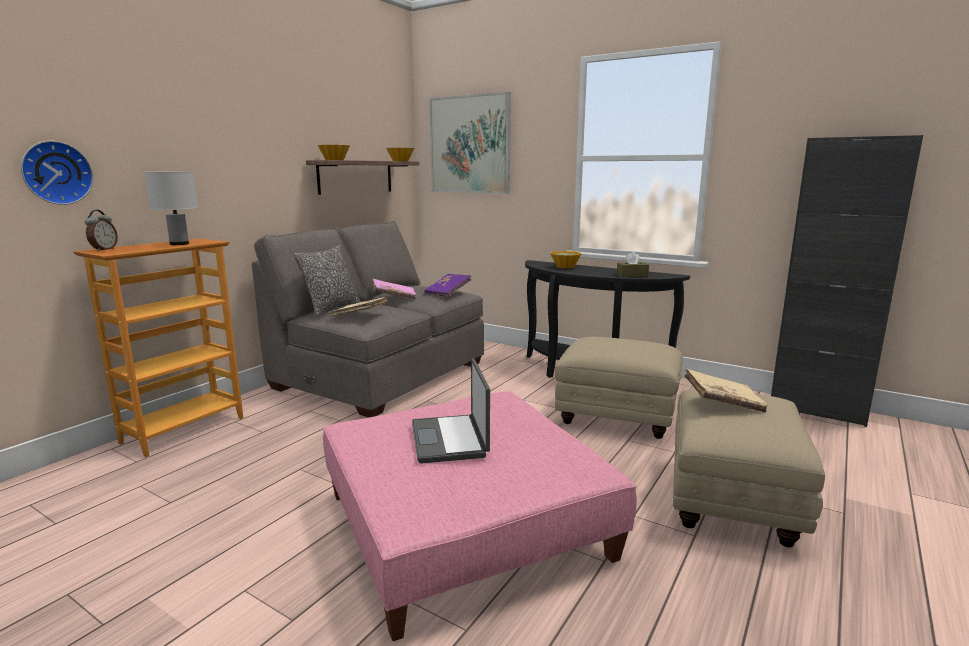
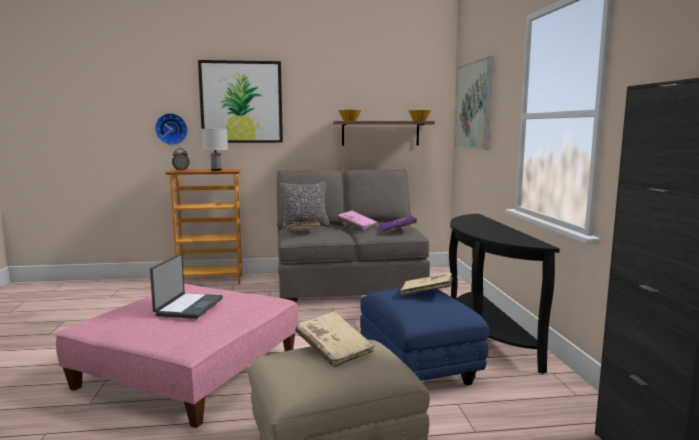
camera: 50 degrees right, 5 degrees down
(180, 126) = (241, 102): none -> picture
(451, 439) = (188, 307): laptop -> laptop turned 150 degrees clockwise
(565, 267) = (479, 222): bowl -> none
(615, 341) = (426, 293): none -> beige book
(618, 418) = (419, 370): beige ottoman -> blue ottoman
(632, 275) = (498, 237): brown tissue box -> none

